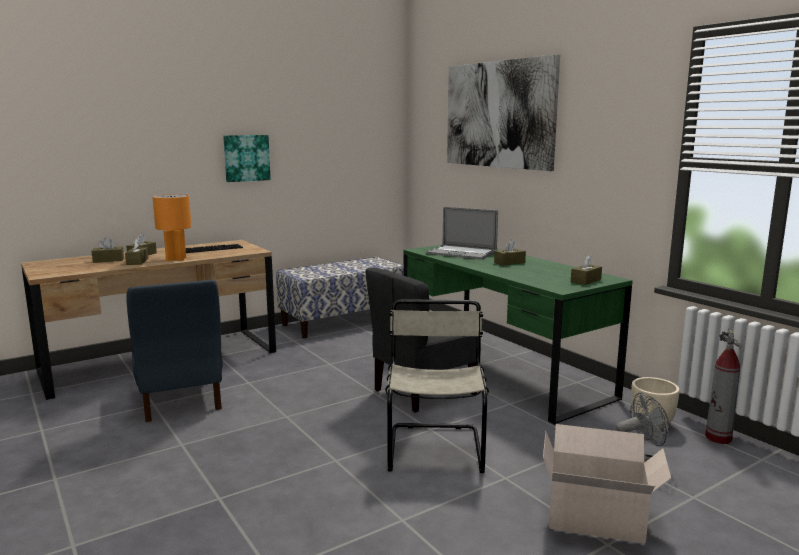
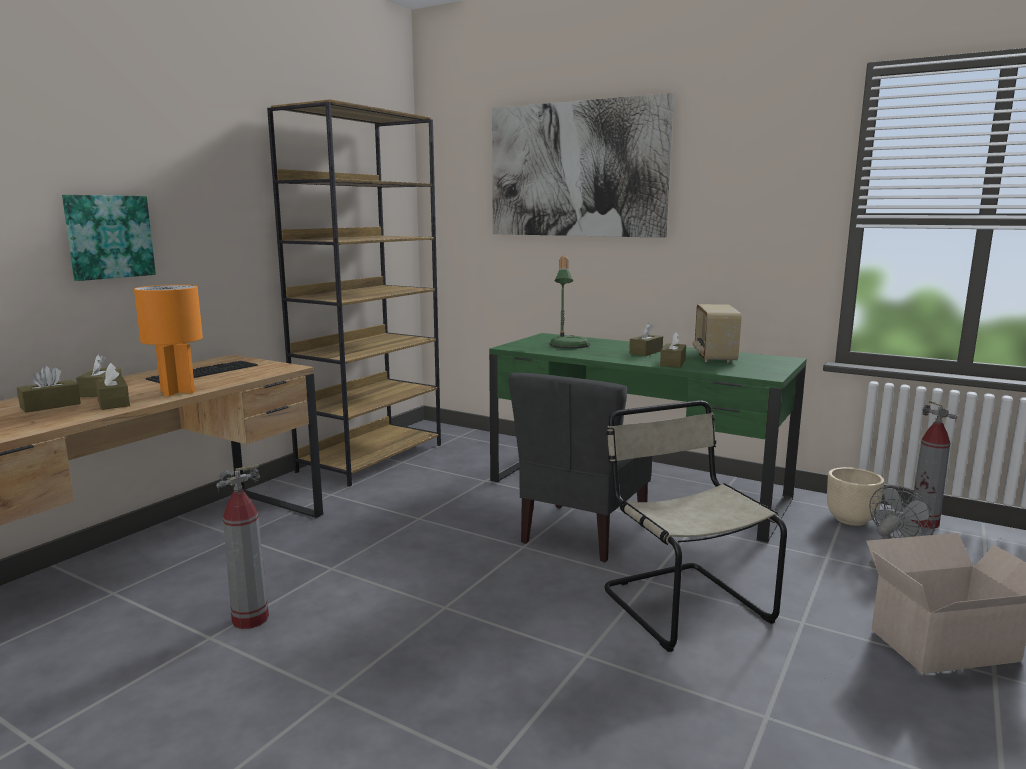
camera: 25 degrees left, 0 degrees up
(180, 400) = (250, 619): blue chair -> fire extinguisher
(246, 158) = (231, 229): picture -> picture (108, 236)
(343, 321) = (371, 457): bench -> brown bookcase
(461, 253) = (568, 346): laptop -> table lamp
(554, 271) = (713, 357): none -> radio
(585, 280) = (767, 364): brown tissue box -> brown tissue box (672, 363)

